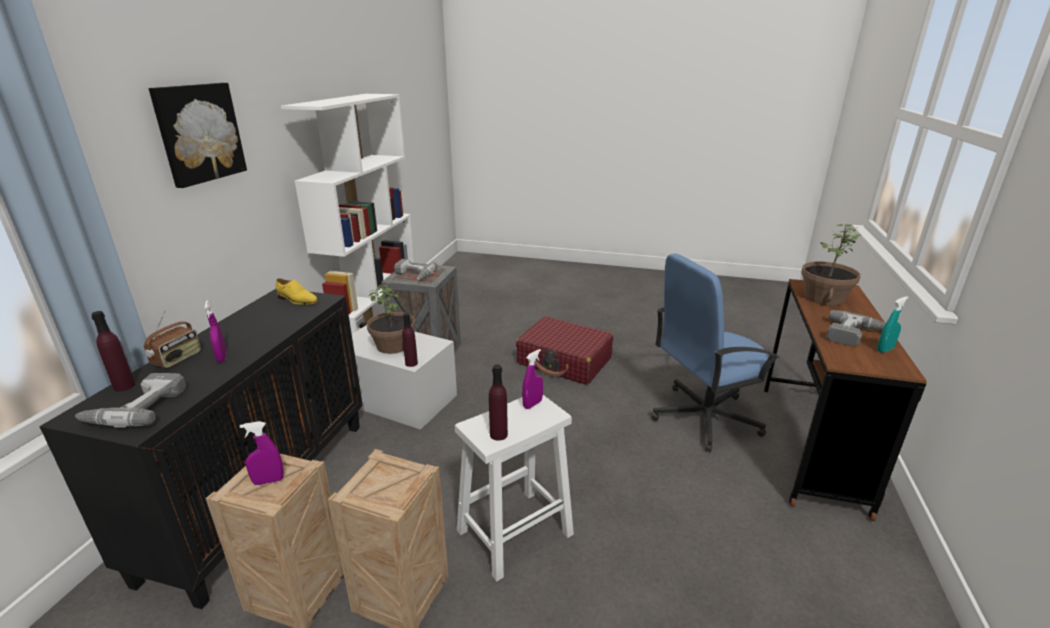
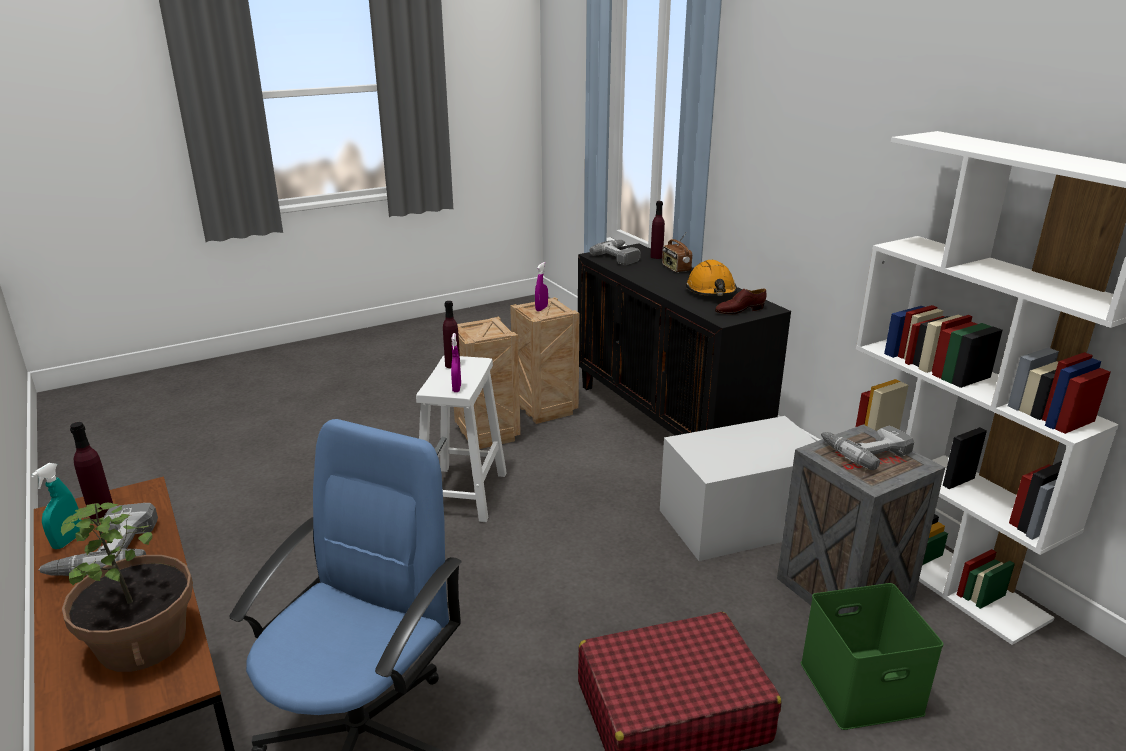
camera: 135 degrees right, 0 degrees up
(198, 133) = (832, 128): picture -> none
(222, 357) = (656, 277): purple spray bottle -> none
(252, 322) = (711, 291): none -> orange hard hat
(297, 300) = (739, 310): yellow shoe -> brown shoe
(394, 345) = (742, 446): potted plant -> none
(411, 363) = (684, 441): purple bottle -> purple bottle (102, 514)
(491, 334) = (859, 689): none -> green storage box

